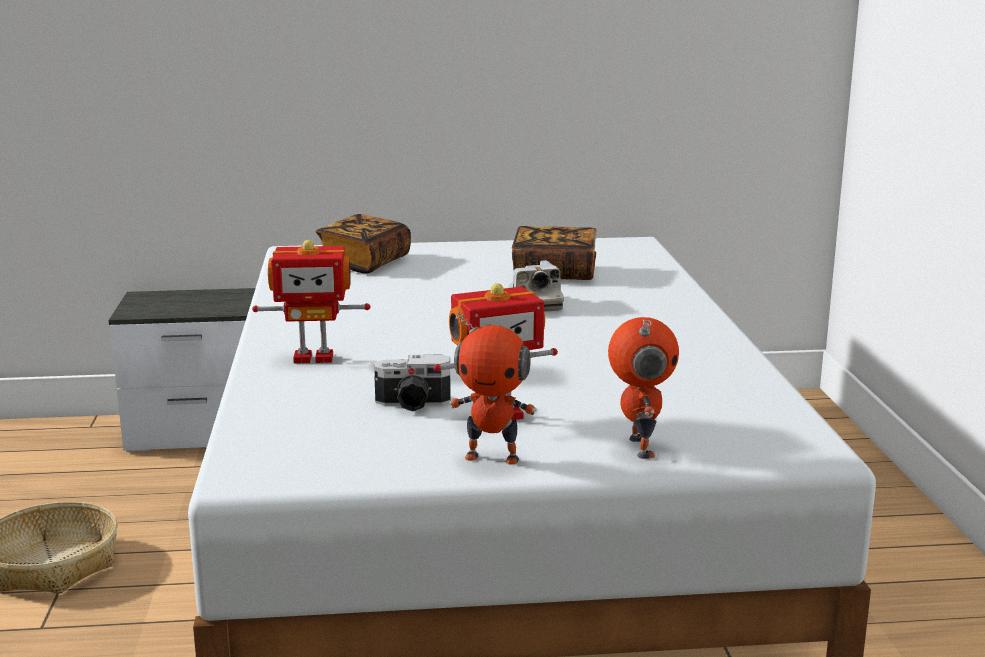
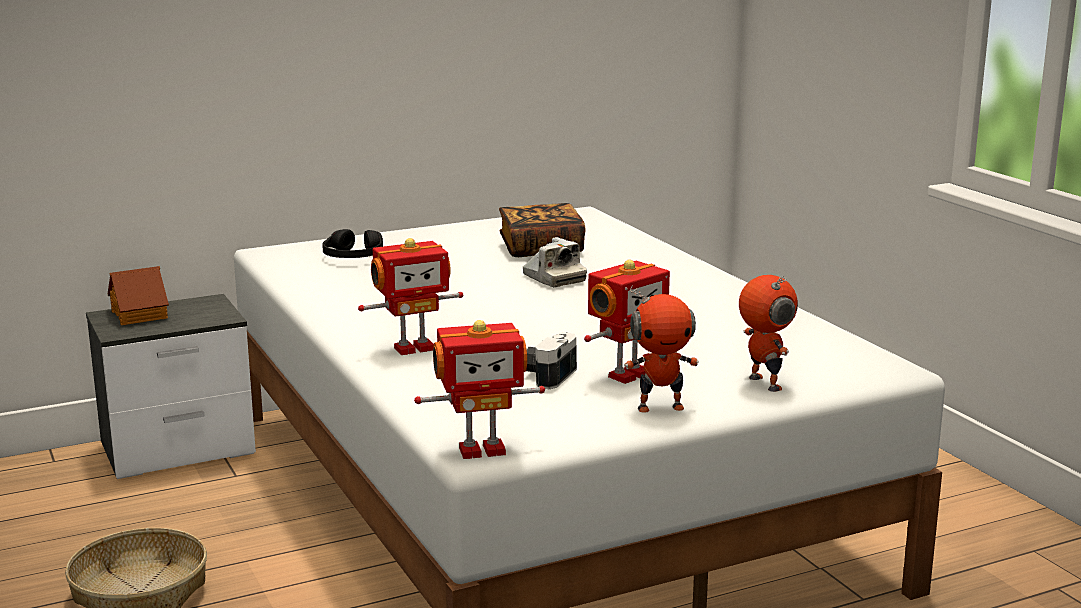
camera: 20 degrees left, 0 degrees up
(168, 298) = (140, 314): none -> toy house
(252, 475) = (481, 449): none -> toy robot
(364, 262) = (353, 256): book -> black headphones
(412, 404) = (548, 375): camera -> camera turned 135 degrees clockwise

